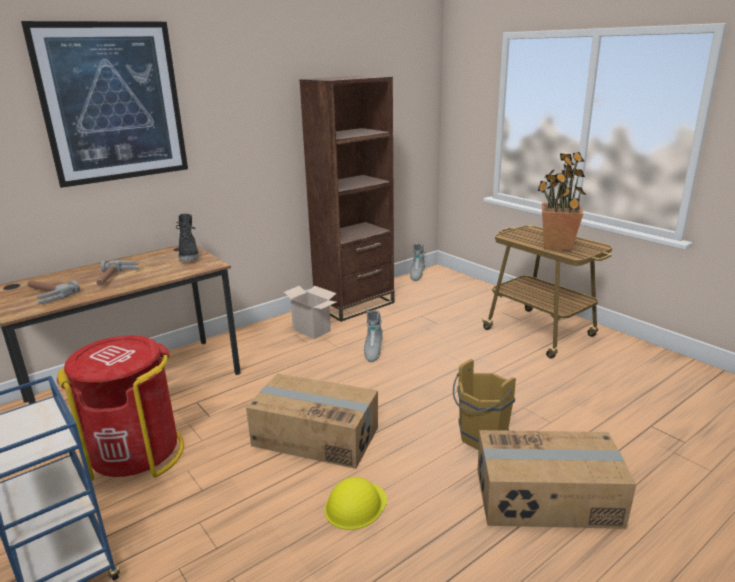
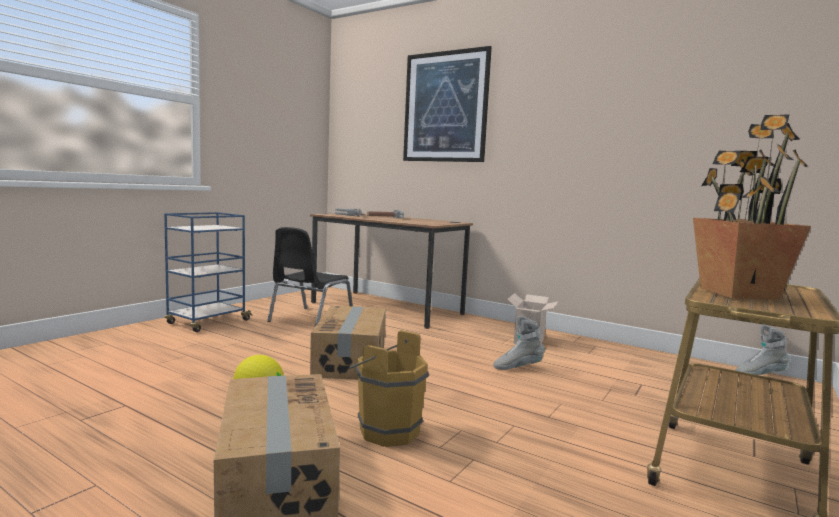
camera: 70 degrees right, 15 degrees down
(136, 454) = (309, 319): red trash can -> black chair
(189, 256) = (441, 222): black boot -> none
(354, 304) = (612, 351): brown bookcase -> none

